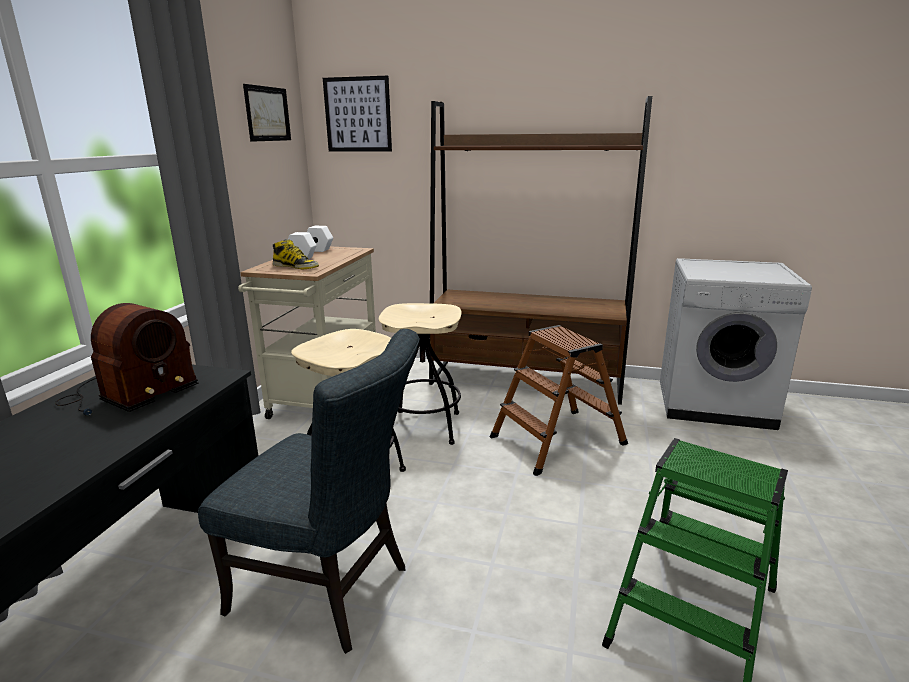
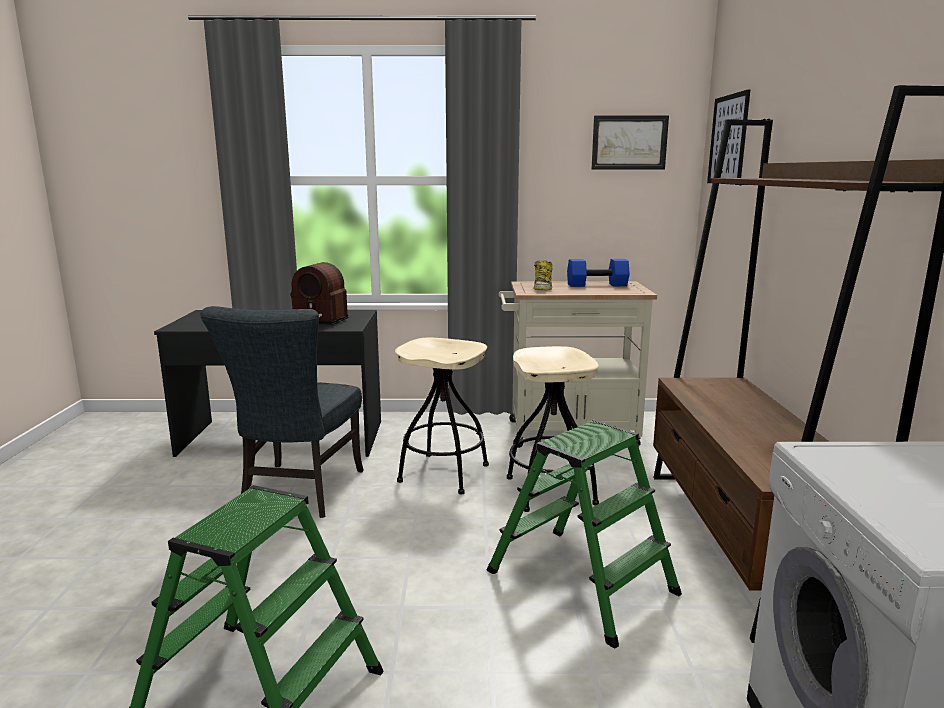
camera: 75 degrees right, 5 degrees down
(311, 254) = (596, 285): white dumbbell -> blue dumbbell
(558, 440) = (581, 582): brown step ladder -> green step ladder

